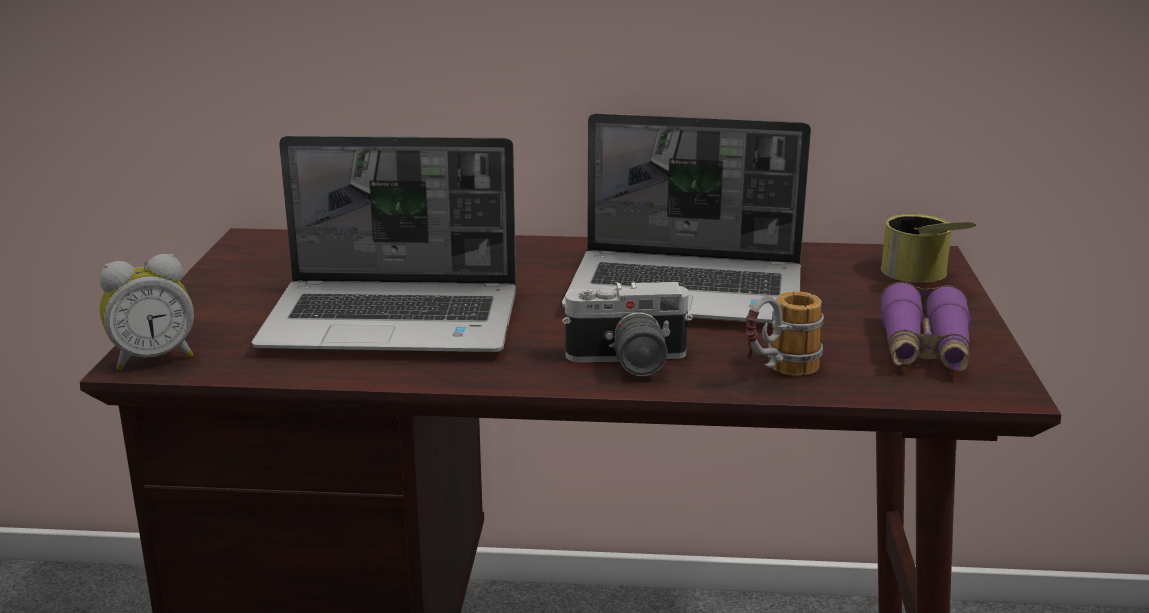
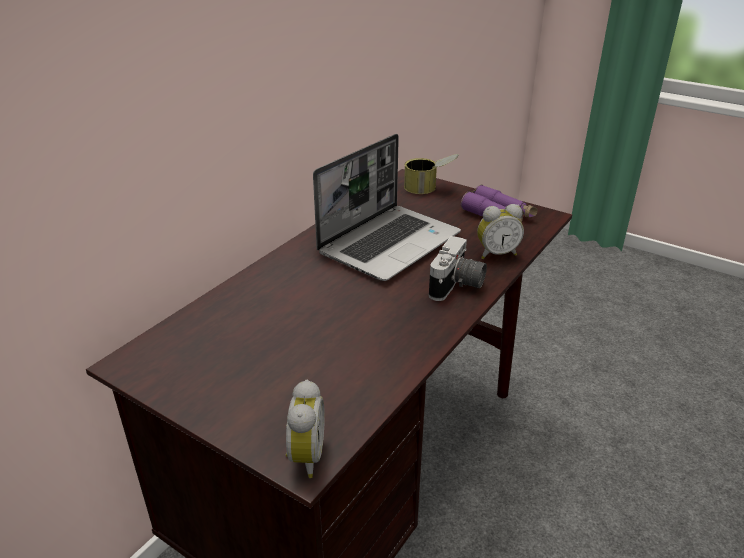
camera: 60 degrees left, 10 degrees up
(396, 322) = (339, 340): laptop -> none
(778, 372) = (496, 253): mug -> alarm clock

